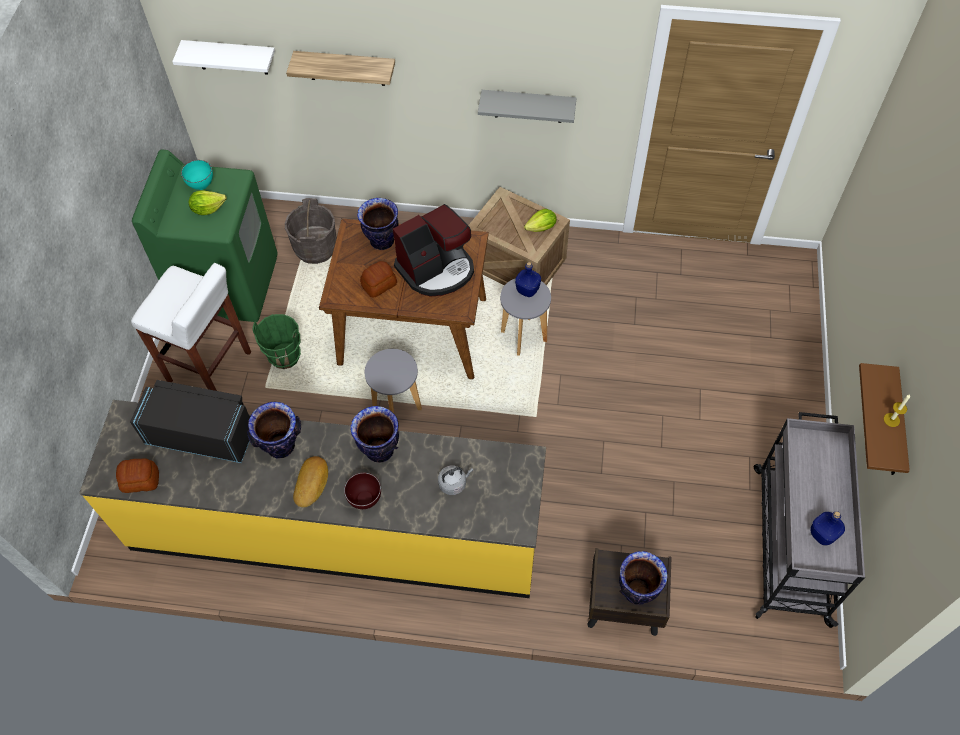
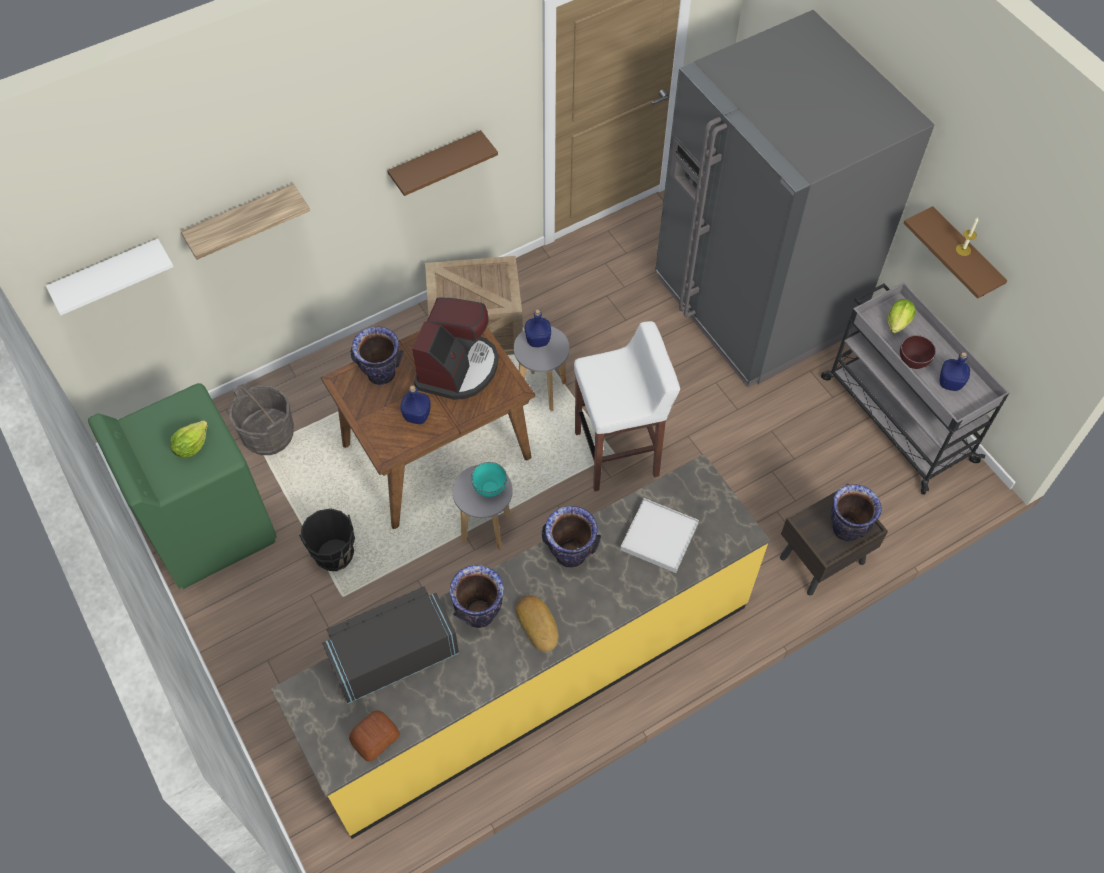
camera: 40 degrees left, 0 degrees up
(202, 186) = (162, 429): turquoise bowl -> turquoise bowl (490, 490)
(210, 368) = (269, 616): white stool -> white stool (618, 454)
(285, 356) = (334, 555): green bucket -> black bucket
(364, 499) = (597, 604): brown bowl -> brown bowl (911, 363)
(378, 285) = (416, 416): bread -> blue bottle
(454, 483) = (659, 537): grey kettle -> white tray
(528, 106) = (436, 163): grey shelf -> brown shelf
(541, 228) = (496, 278): lettuce -> lettuce (898, 323)
(750, 377) = (755, 305): none -> grey fridge

